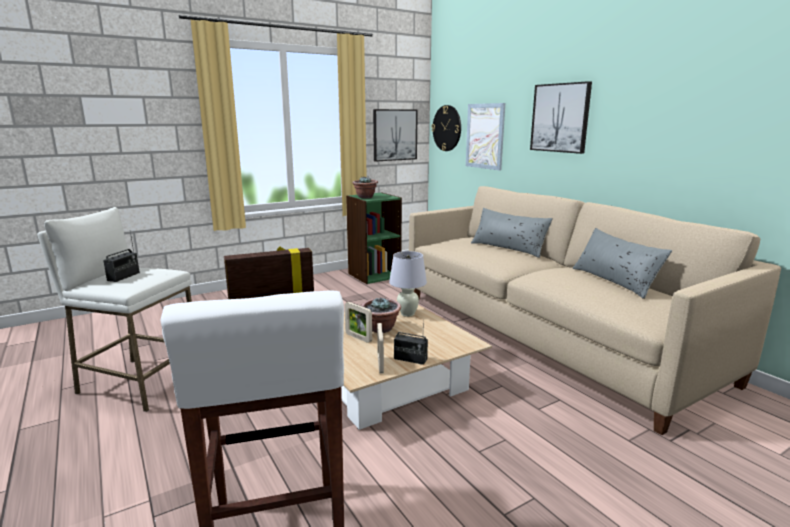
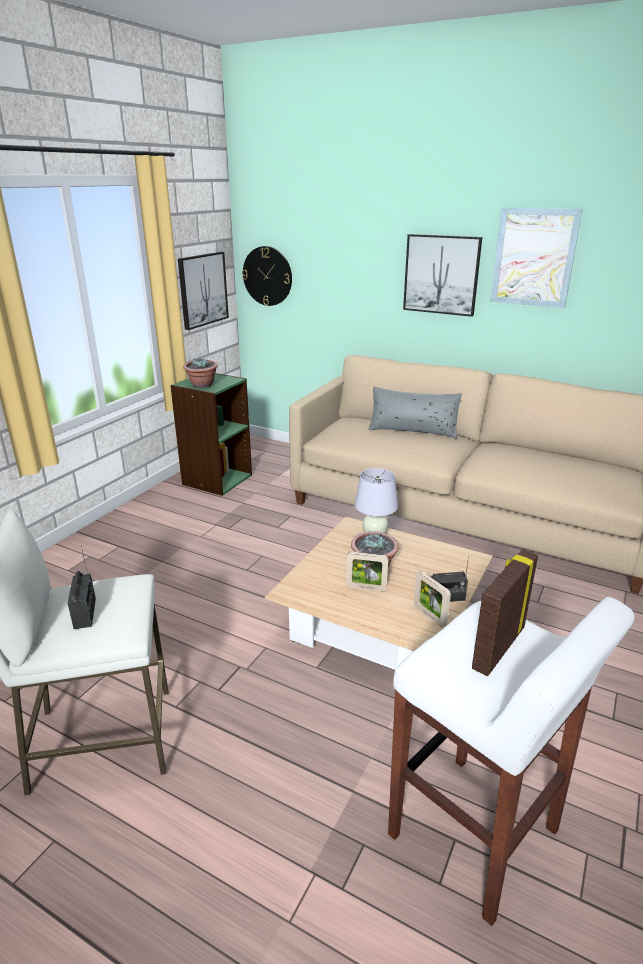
camera: 30 degrees left, 10 degrees up
(485, 136) = (332, 289): picture -> picture (534, 258)
(614, 281) = (551, 456): grey pillow -> none

